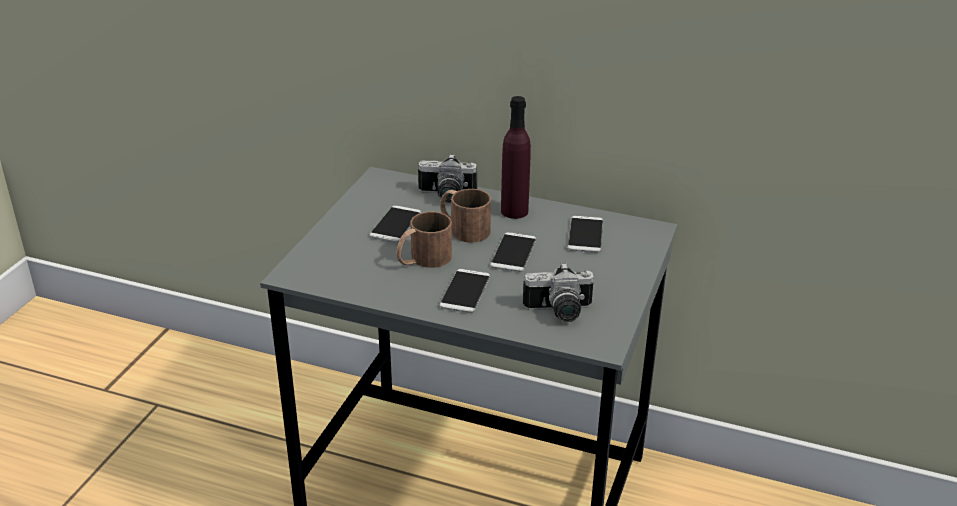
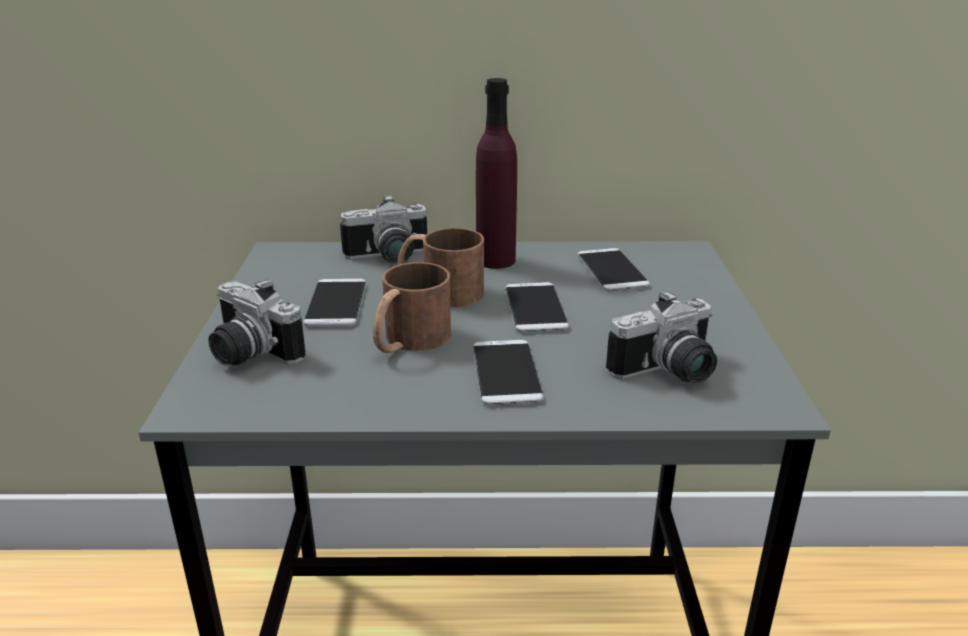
camera: 20 degrees left, 5 degrees down
(331, 248) = (248, 354): none -> camera

